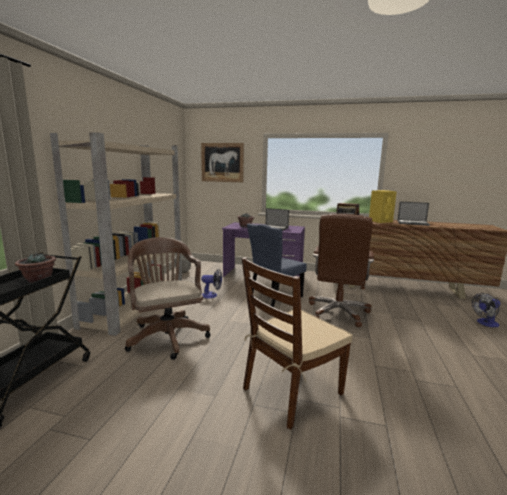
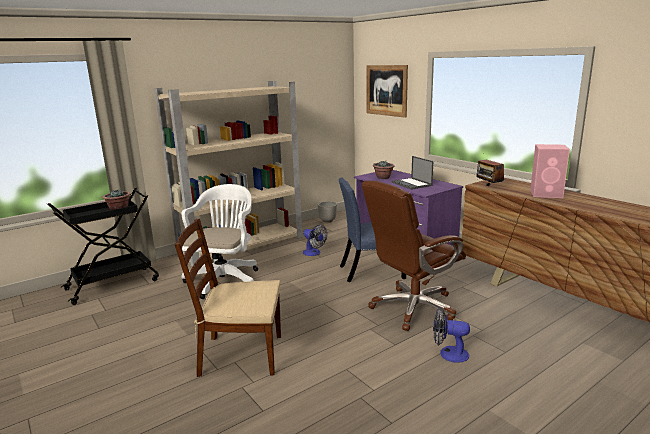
camera: 40 degrees right, 5 degrees up
(167, 335) = (224, 279): brown office chair -> white office chair
(381, 221) = (547, 194): yellow speaker -> pink speaker
(413, 223) = (594, 204): laptop -> none
(485, 323) = (610, 393): fan -> fan (448, 353)

